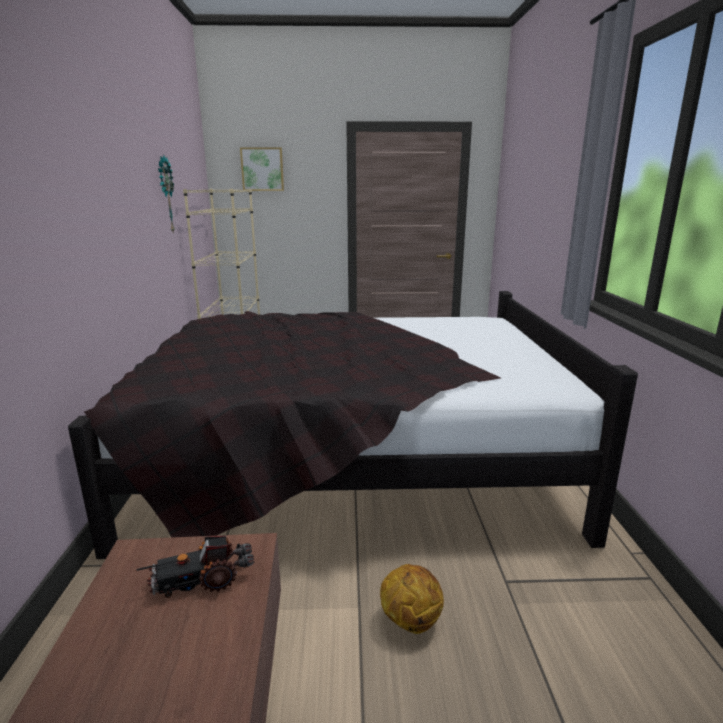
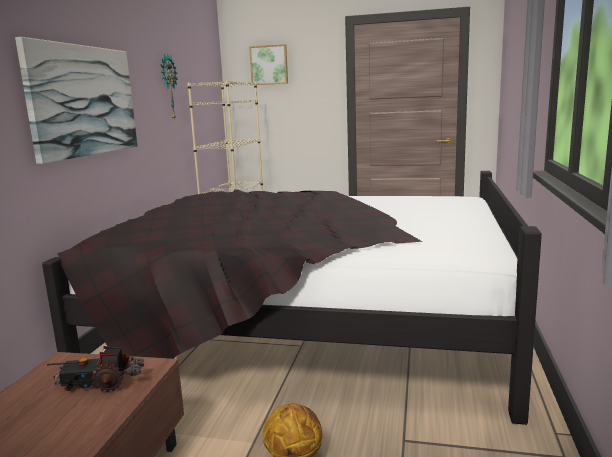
camera: 15 degrees right, 5 degrees down
(90, 217) = (83, 101): none -> picture

